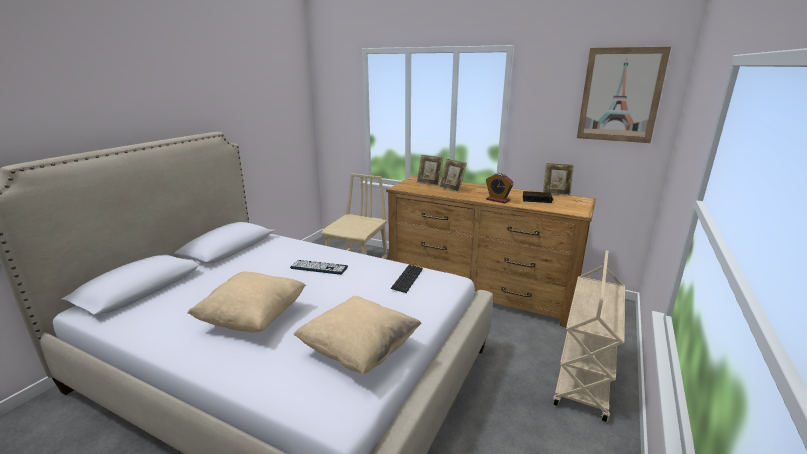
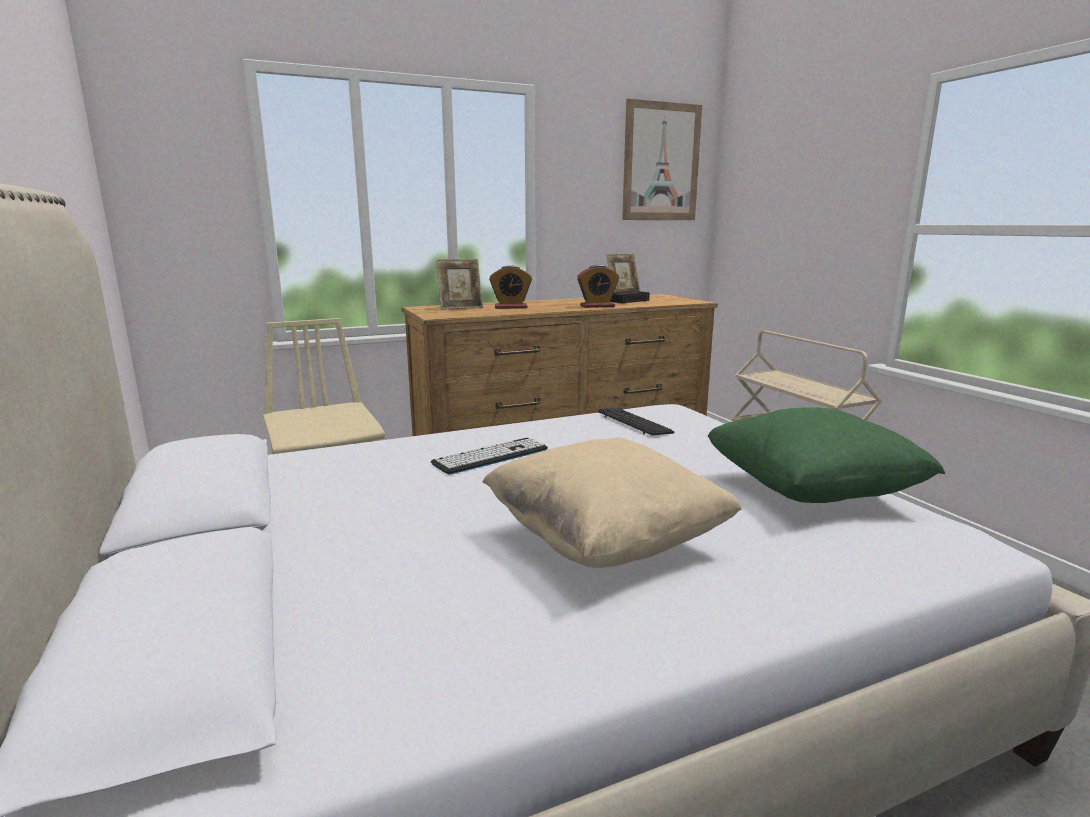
camera: 50 degrees left, 5 degrees down
(359, 351) = (810, 493): beige pillow -> green pillow
(452, 189) = (511, 307): picture frame -> alarm clock

